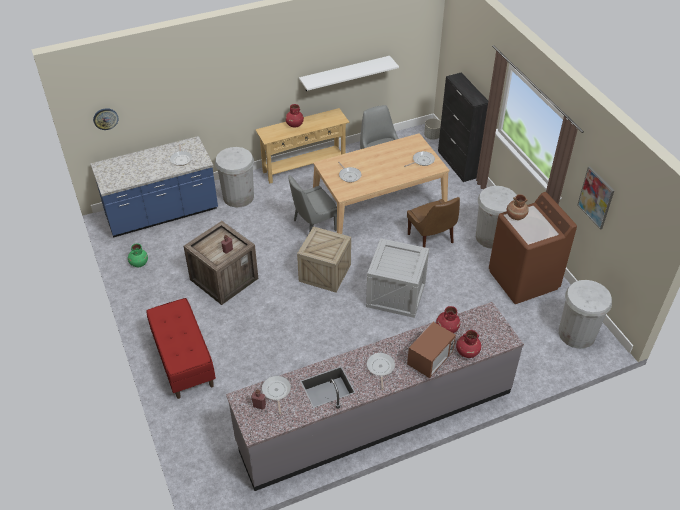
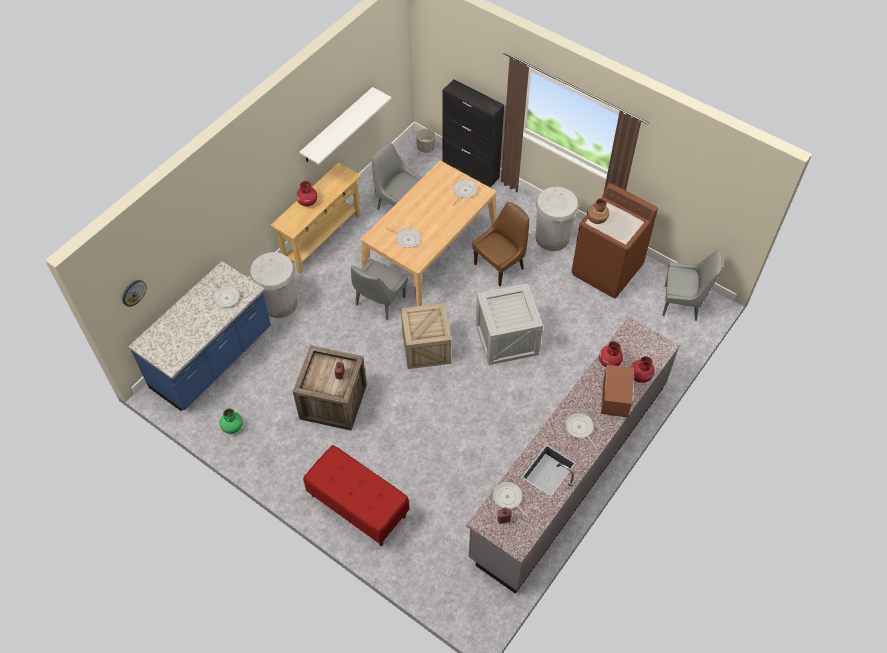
camera: 30 degrees left, 10 degrees up
(431, 239) = (500, 265): brown chair -> brown chair turned 75 degrees counterclockwise
(577, 334) = (682, 303): white trash can -> grey chair
(596, 197) = (669, 176): picture -> none

